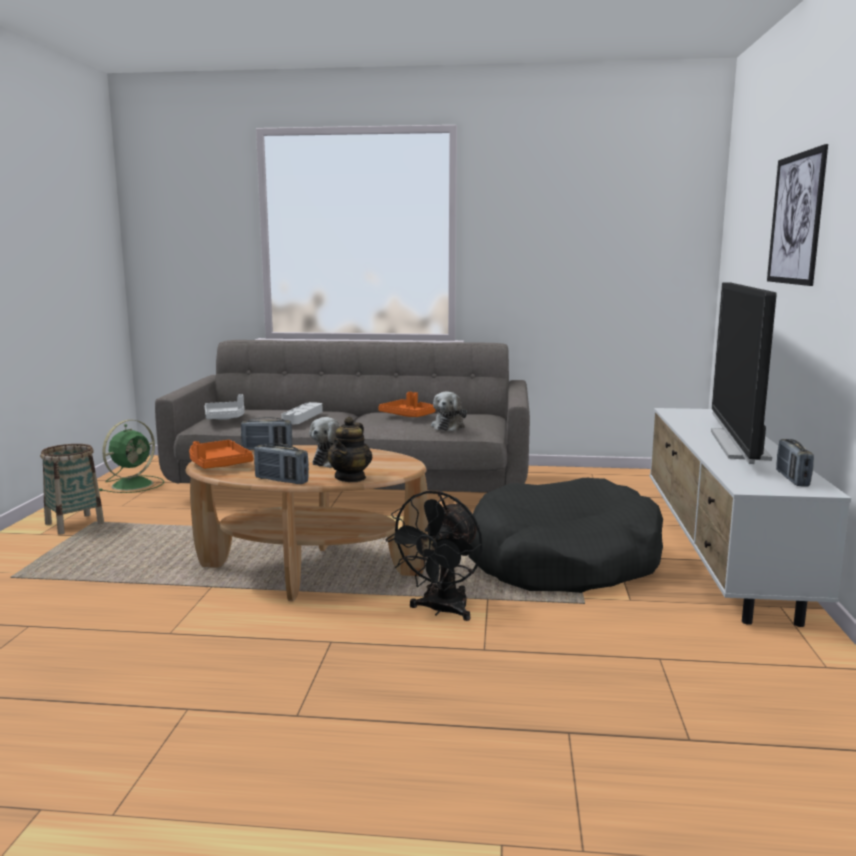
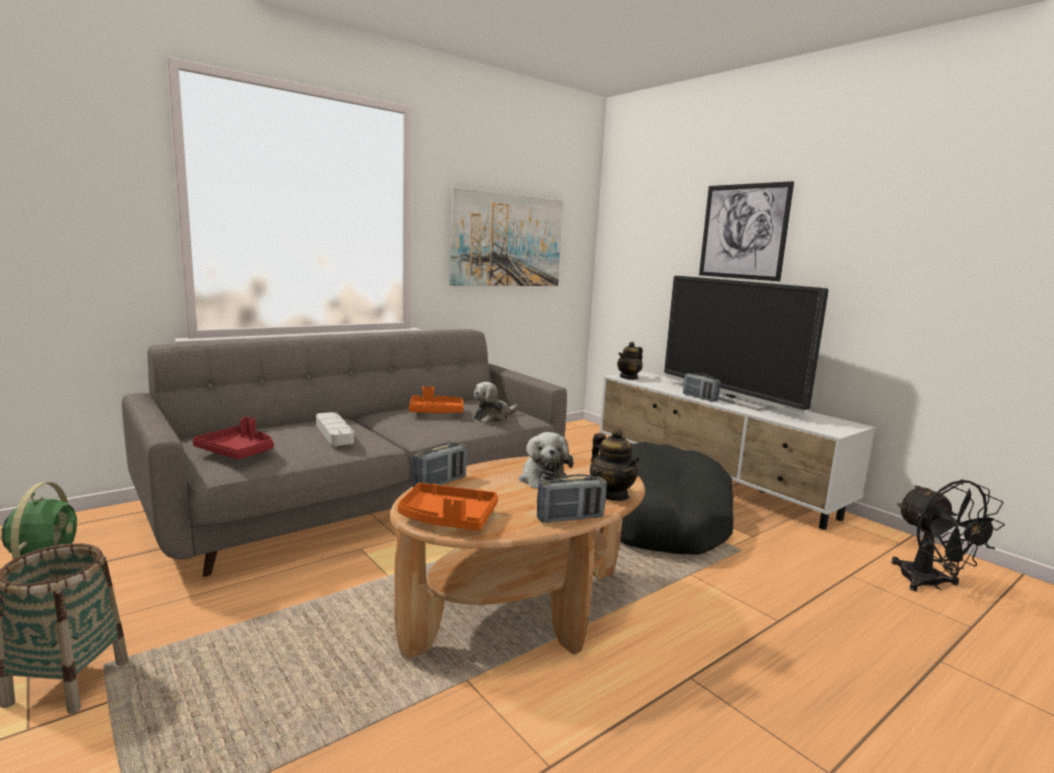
camera: 45 degrees left, 0 degrees up
(225, 418) = (238, 452): grey tray -> red tray
(441, 610) = (689, 600): black fan -> black fan (930, 584)
(449, 426) = (493, 417): plush toy -> plush toy turned 75 degrees clockwise
(575, 248) = (507, 240): none -> picture
(680, 412) = (629, 377): none -> teapot
(792, 479) = (823, 420): radio -> radio (699, 398)

